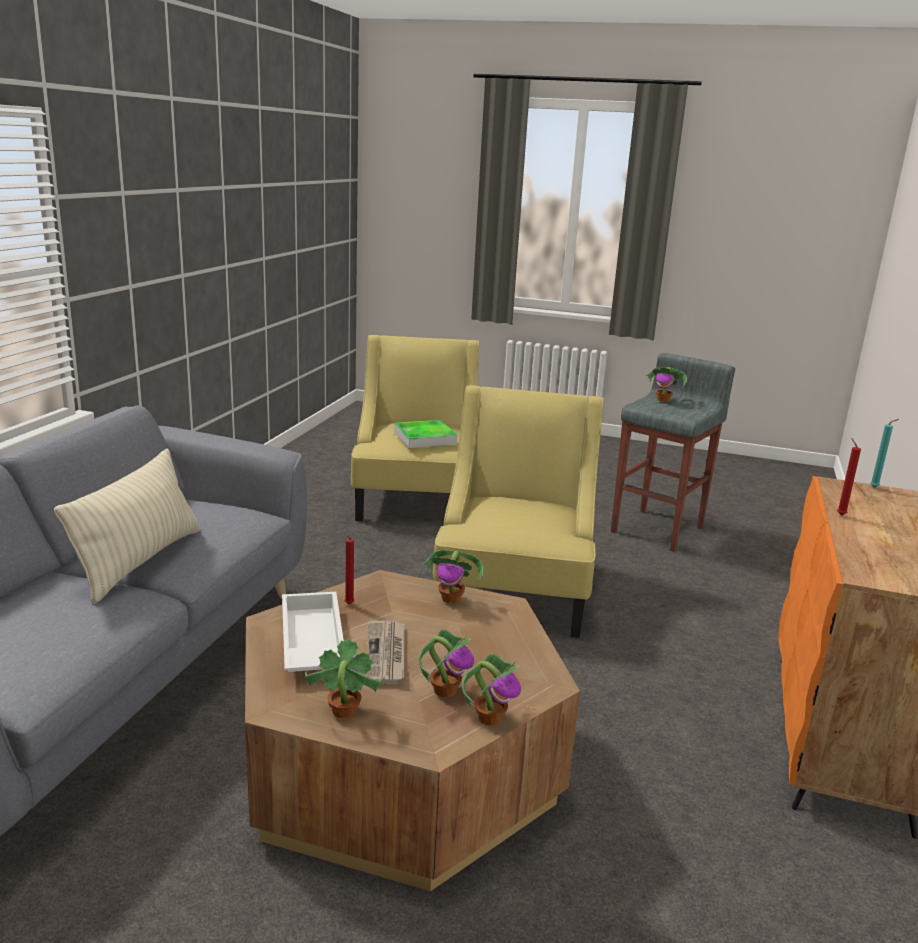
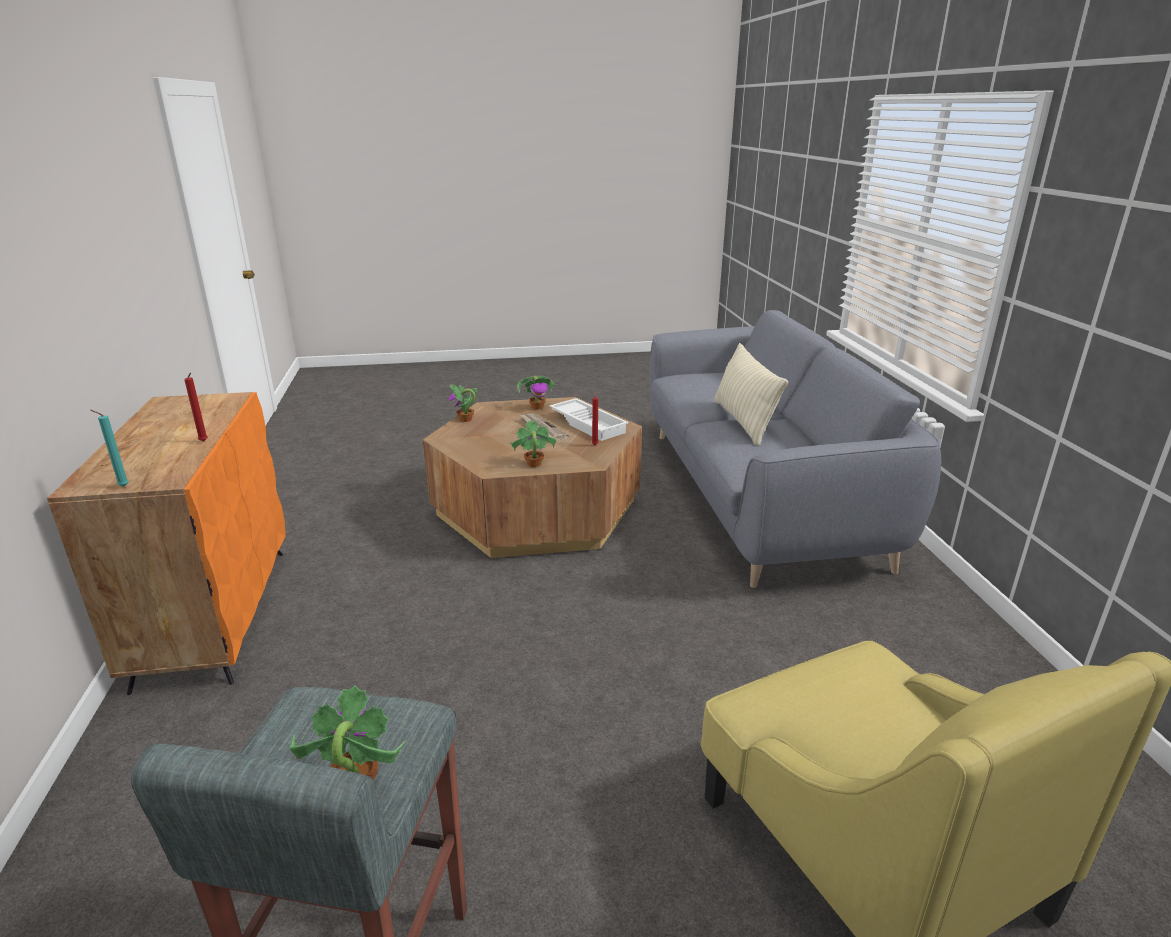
camera: 155 degrees right, 5 degrees up
(424, 438) = (831, 703): tray -> none
(445, 690) = (496, 423): potted plant -> none
(514, 589) = (553, 680): yellow armchair -> none

